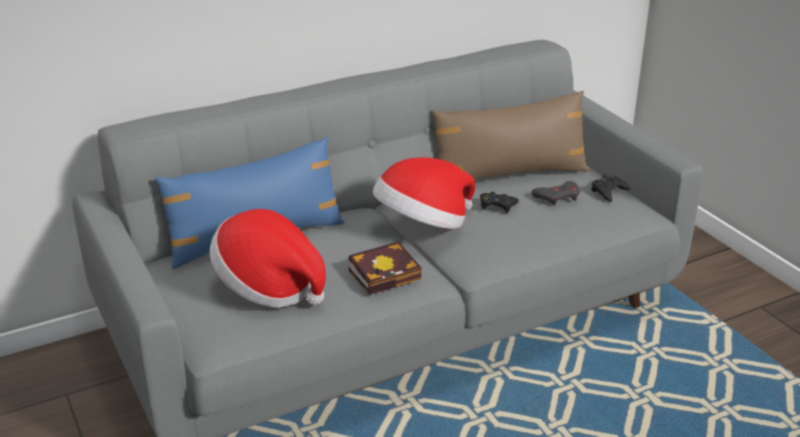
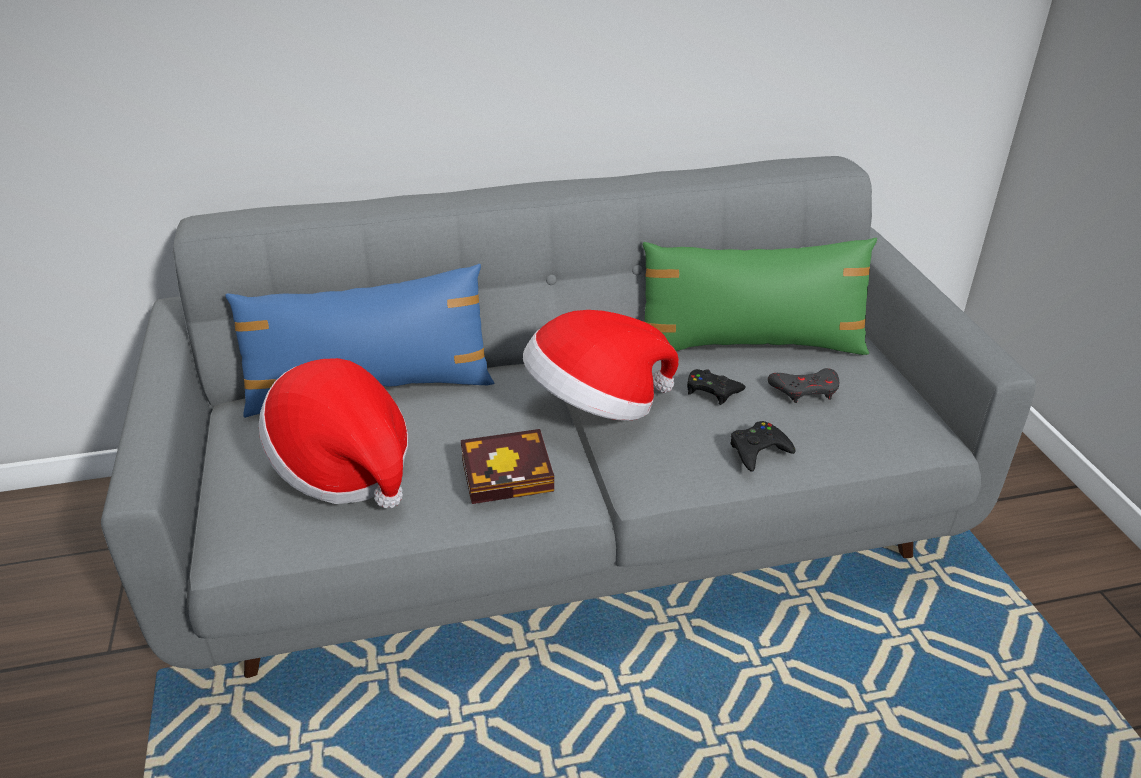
camera: 15 degrees right, 5 degrees up
(508, 175) = (750, 345): brown pillow -> green pillow
(608, 191) = (886, 391): black game controller -> black game controller (758, 450)

